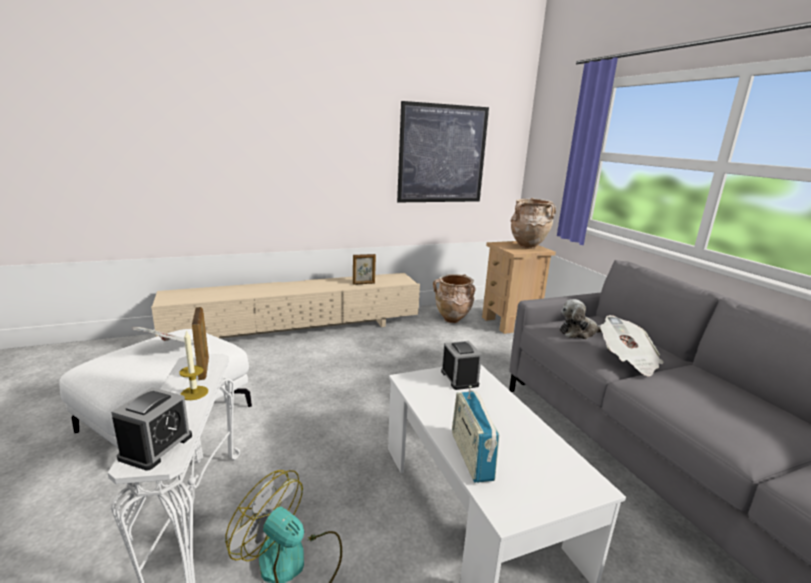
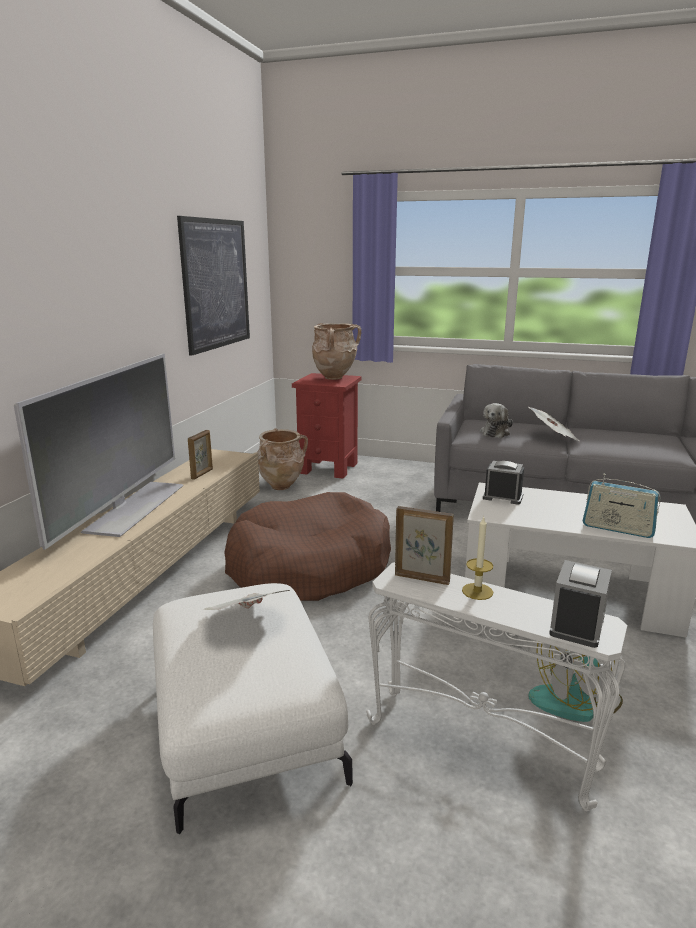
camera: 50 degrees left, 0 degrees up
(156, 447) = (577, 625): alarm clock -> alarm clock turned 60 degrees clockwise
(296, 285) = (134, 507): none -> television
(360, 370) = (309, 566): none -> brown dog bed
(509, 323) = (328, 468): beige nightstand -> red nightstand

